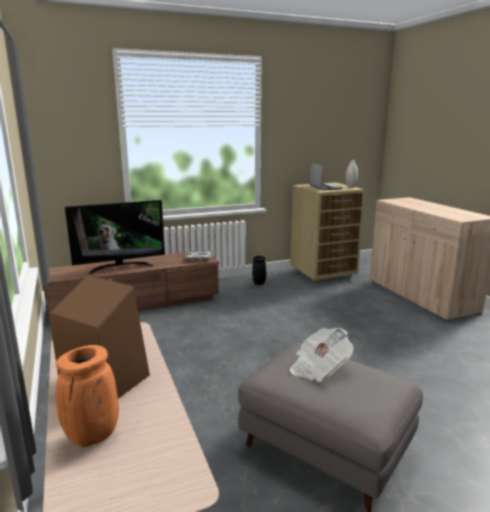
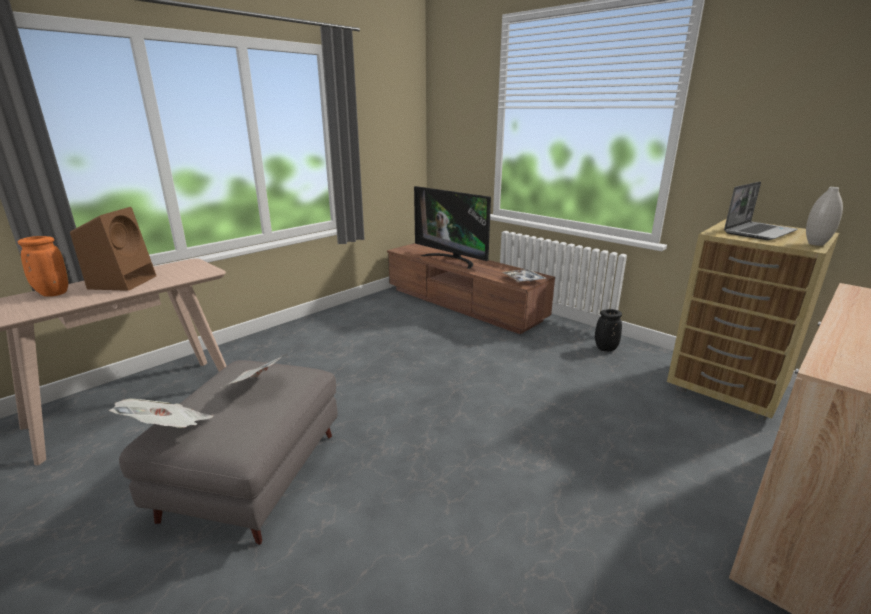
camera: 65 degrees right, 5 degrees up
(373, 409) = (169, 430): none -> newspaper

